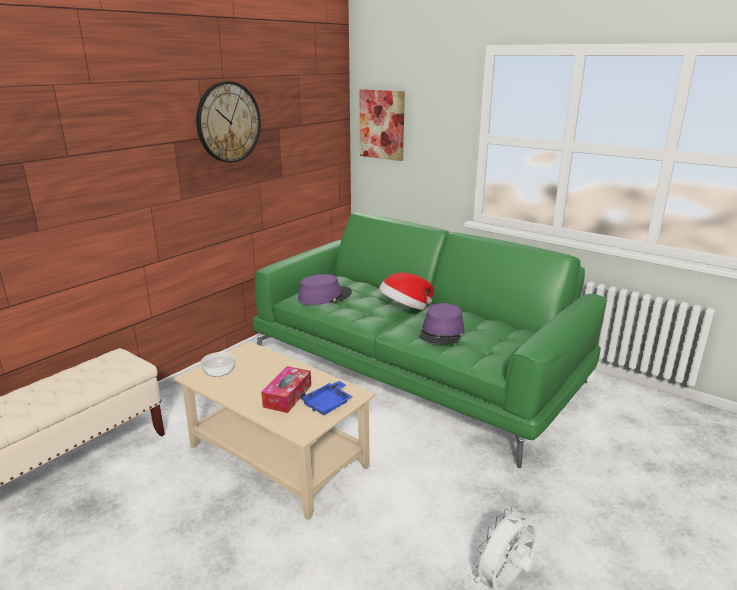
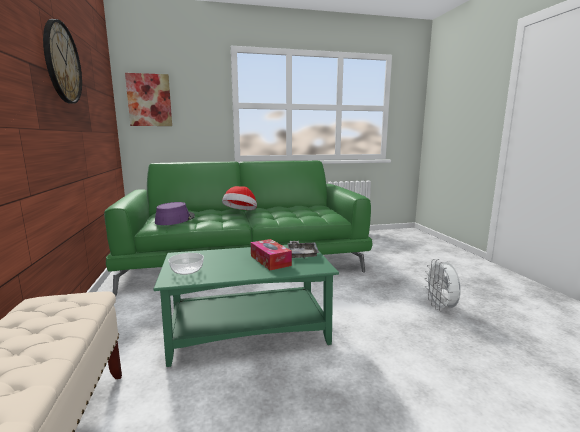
camera: 50 degrees left, 10 degrees down
(279, 456) = (250, 331): beige coffee table -> green coffee table
(328, 404) = (302, 254): blue tray -> grey tray
(442, 332) = (285, 214): purple hat -> none

